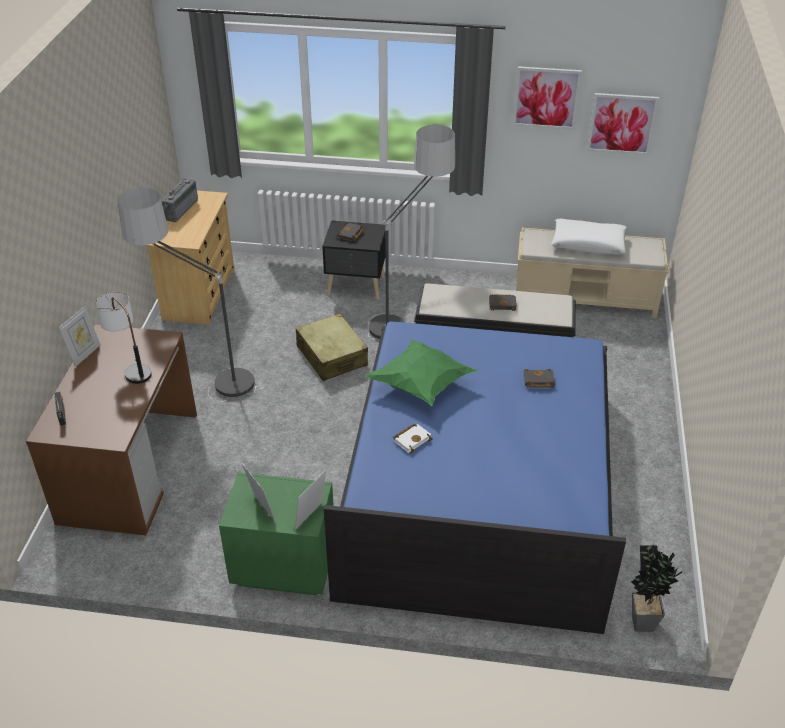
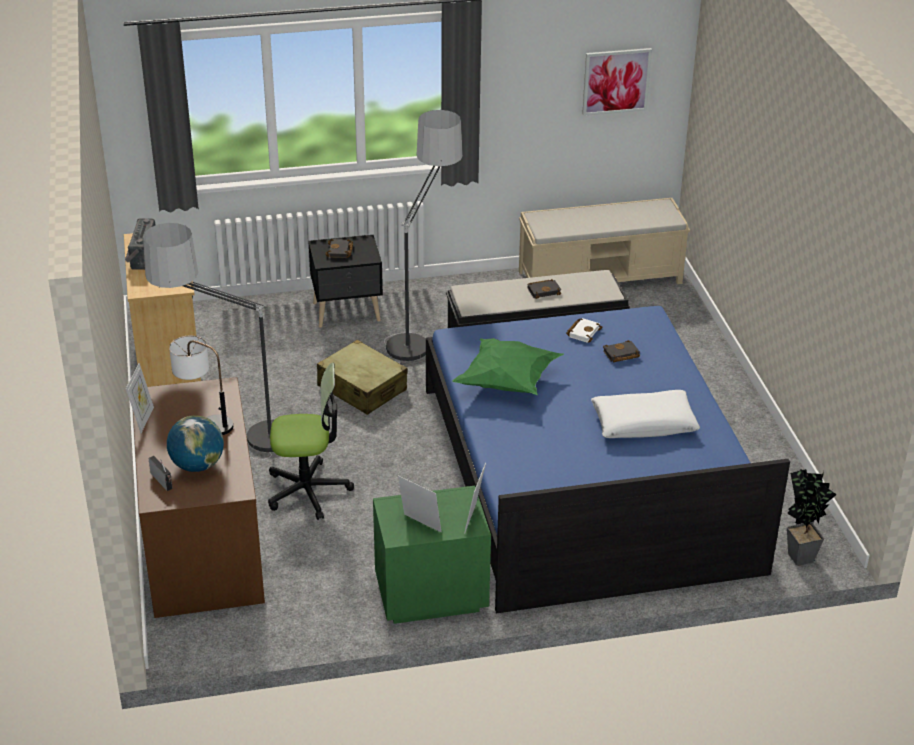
camera: 20 degrees left, 5 degrees down
(99, 407) = (197, 465): none -> globe
(238, 439) = (308, 490): none -> office chair
(412, 439) = (527, 432): white book -> white book (583, 332)
(546, 97) = (536, 65): picture -> none
(588, 243) = (598, 216): white pillow -> white pillow (643, 423)

